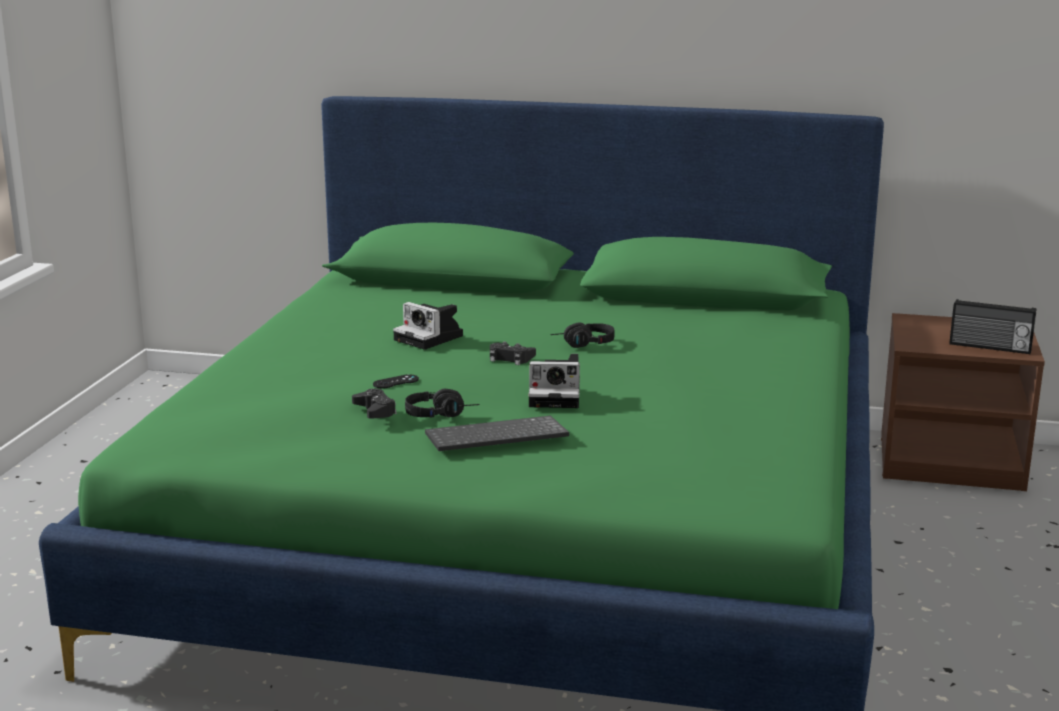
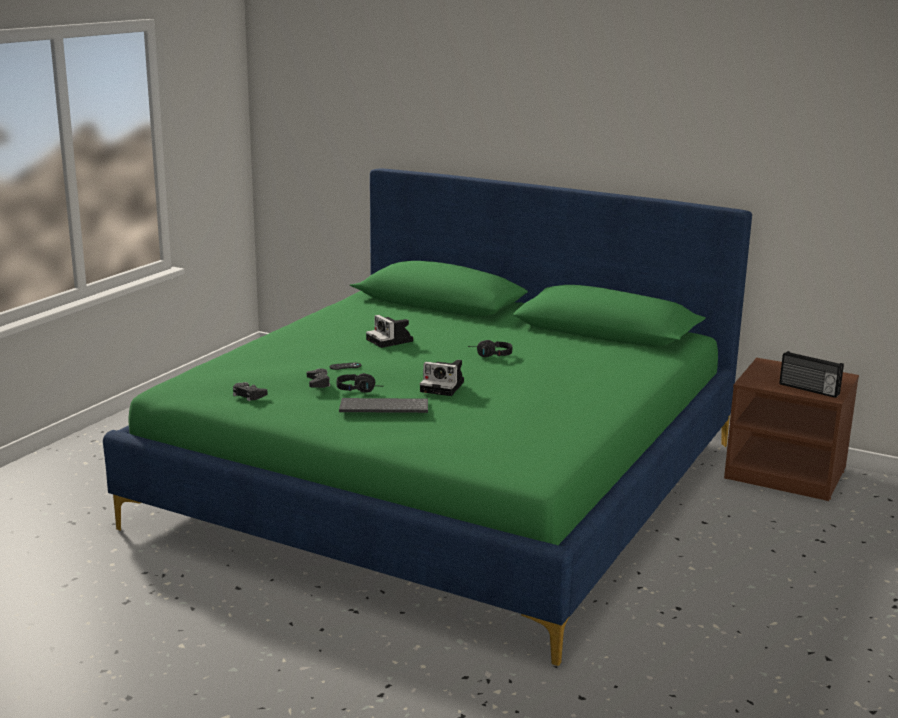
camera: 15 degrees right, 0 degrees up
(510, 358) = (432, 359): black game controller -> black game controller (249, 395)

